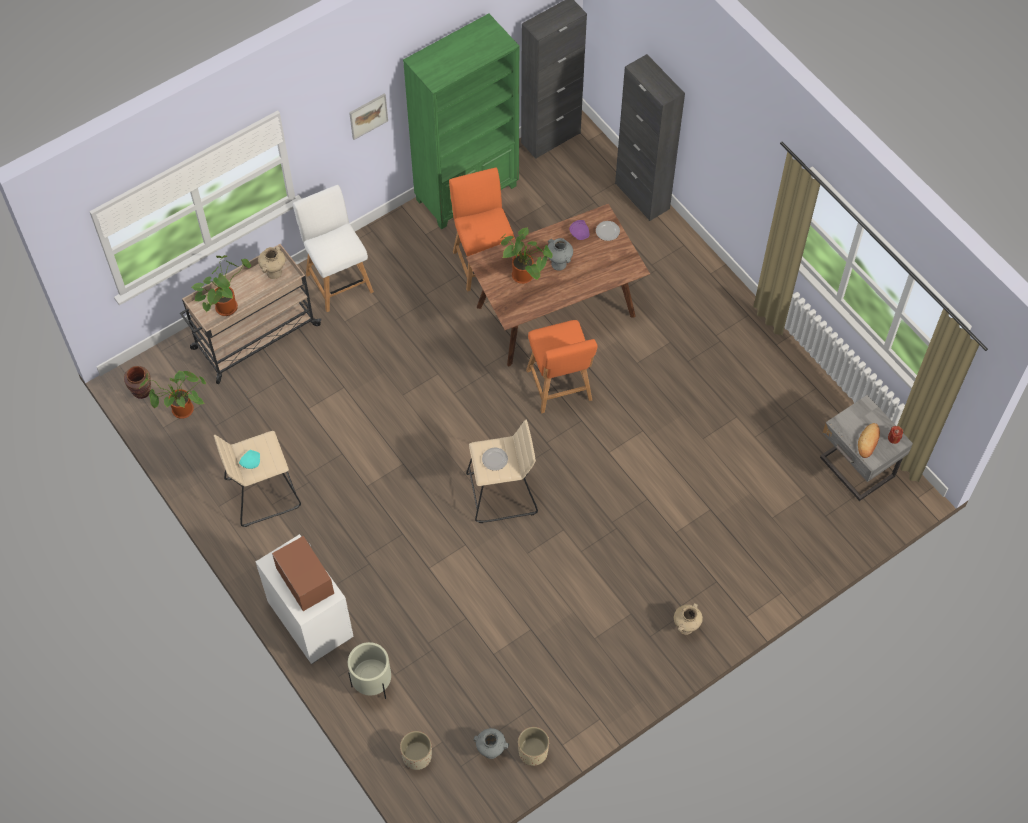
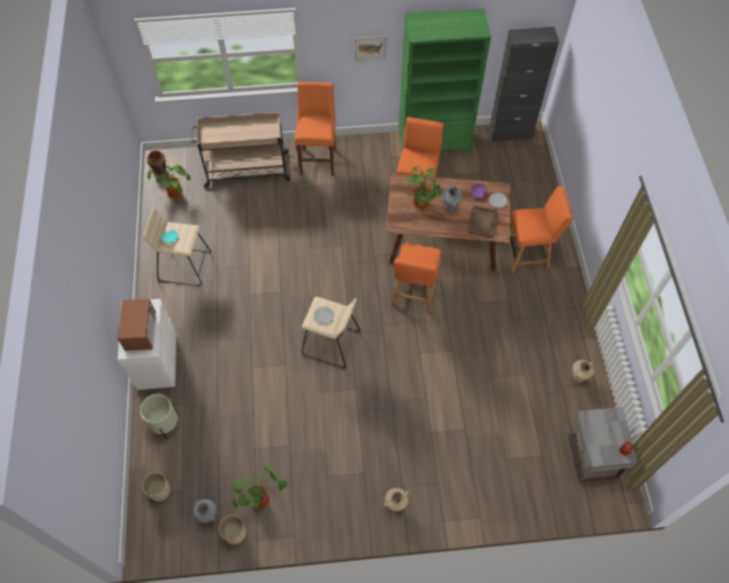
camera: 30 degrees right, 0 degrees up
(227, 305) = (223, 135): potted plant -> potted plant (261, 497)
(274, 273) = (265, 129): beige vase -> beige vase (578, 377)
(338, 280) = (318, 159): white chair -> orange stool
(605, 265) = (482, 222): none -> brown tray
(642, 196) = (548, 196): black cabinet -> none
(660, 277) = (528, 253): none -> orange chair
(868, 442) = (602, 442): bread -> none

